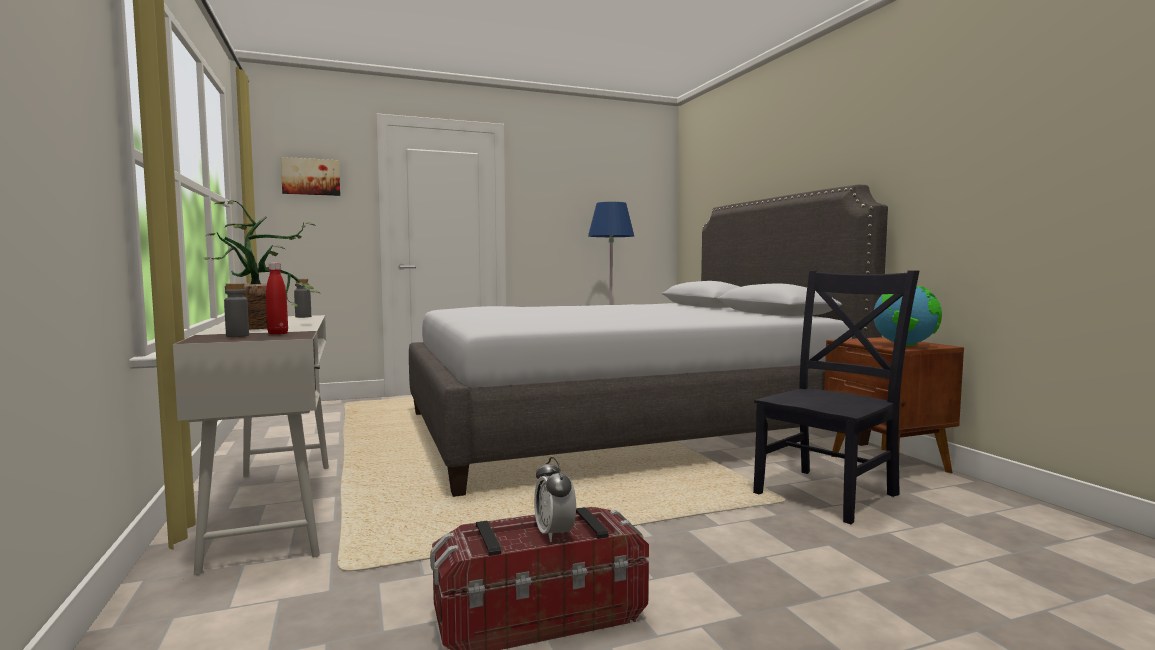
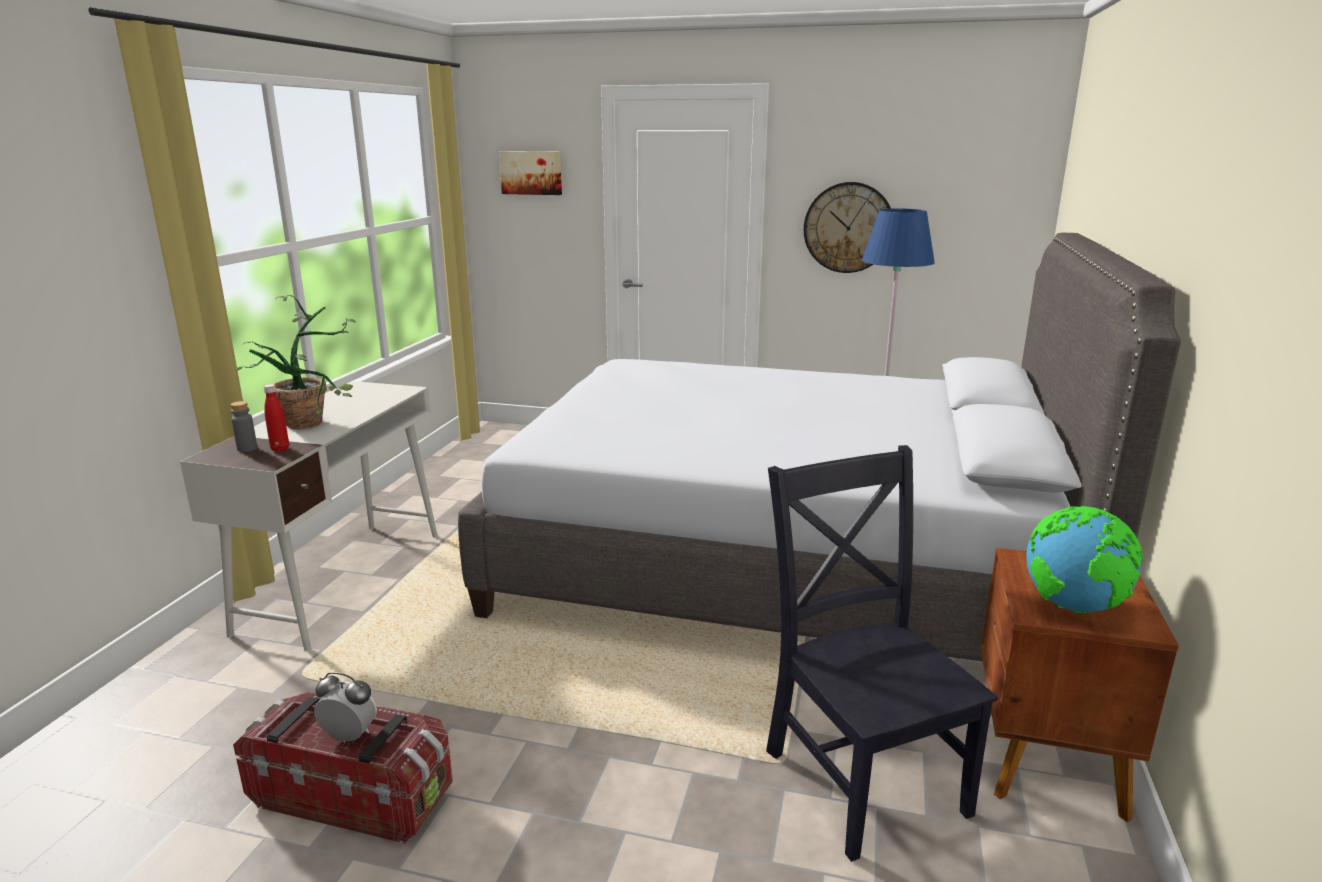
camera: 35 degrees right, 15 degrees up
(303, 317) = (397, 392): grey bottle -> none
(554, 534) = (349, 736): alarm clock -> alarm clock turned 90 degrees clockwise
(562, 222) = (848, 227): none -> wall clock
(829, 493) = (861, 775): black chair -> black chair turned 105 degrees counterclockwise

